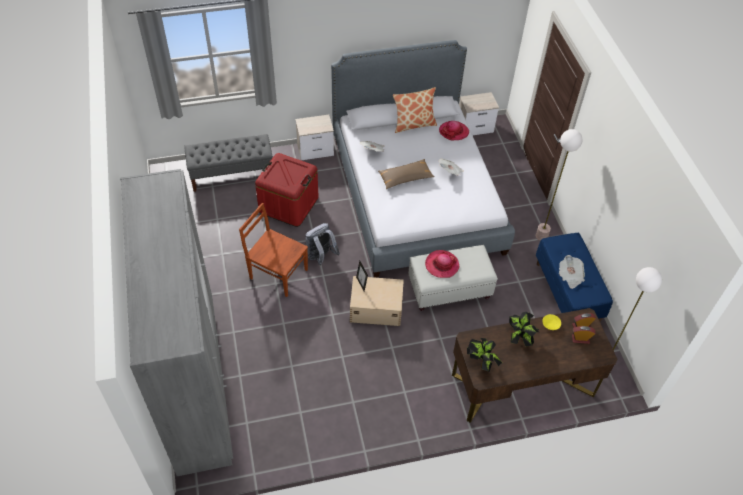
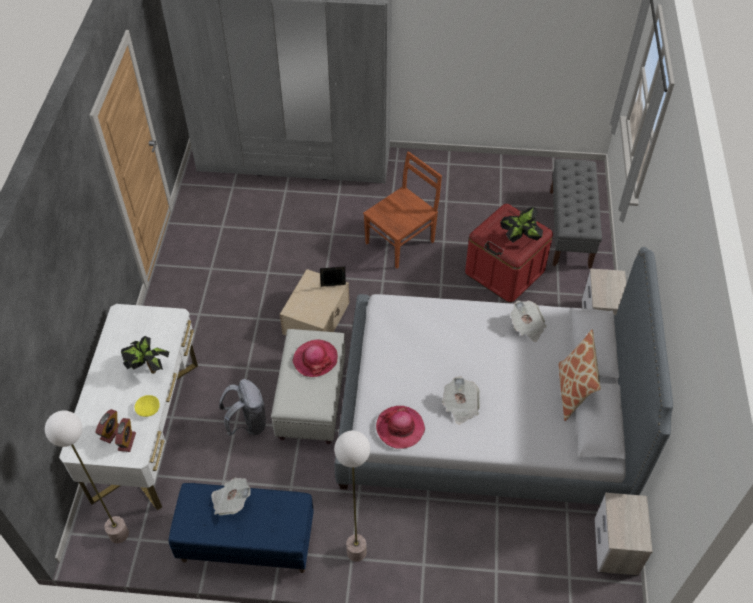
camera: 110 degrees right, 0 degrees up
(320, 257) = (411, 284): grey backpack -> grey backpack (247, 423)
(405, 178) = (464, 348): brown pillow -> none
(453, 132) = (545, 439): hat -> hat (400, 428)
(481, 363) = (139, 320): potted plant -> potted plant (520, 239)
(522, 384) = (146, 430): brown desk -> white desk

